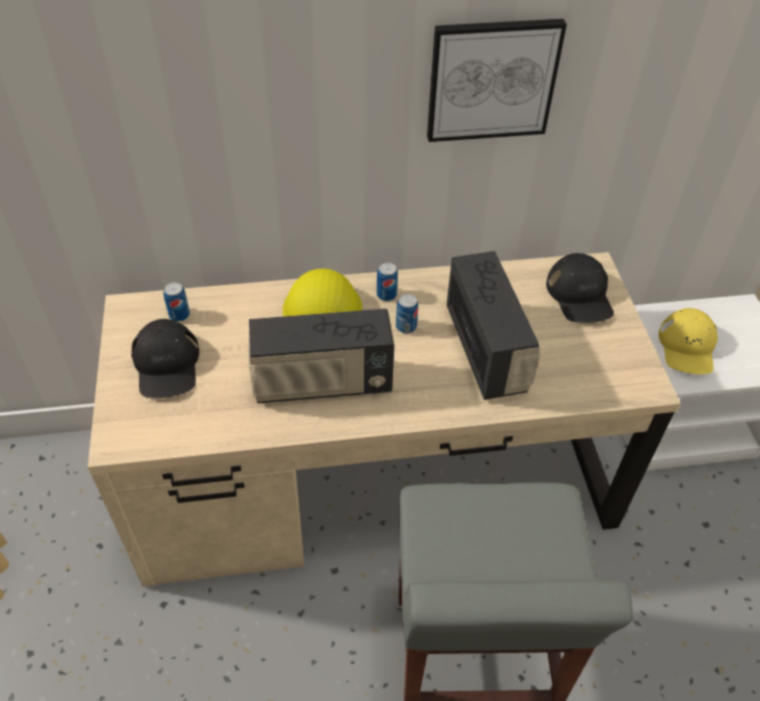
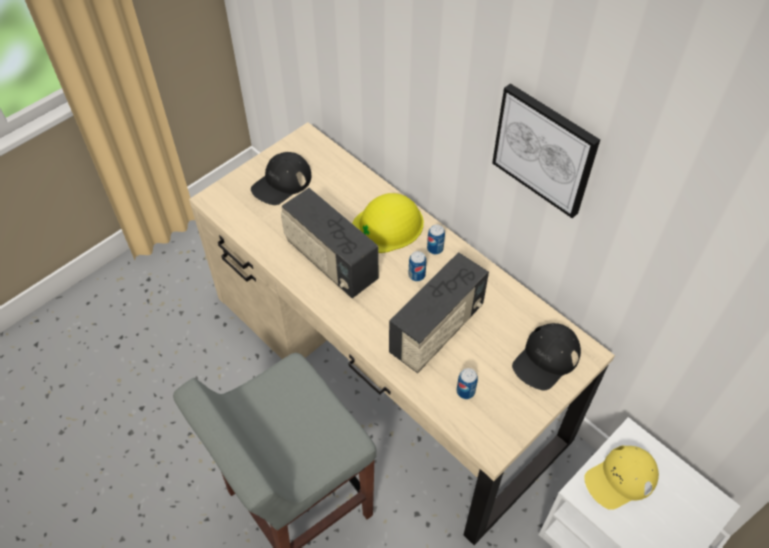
camera: 55 degrees right, 5 degrees up
(179, 315) = (322, 162): can -> can (465, 391)

